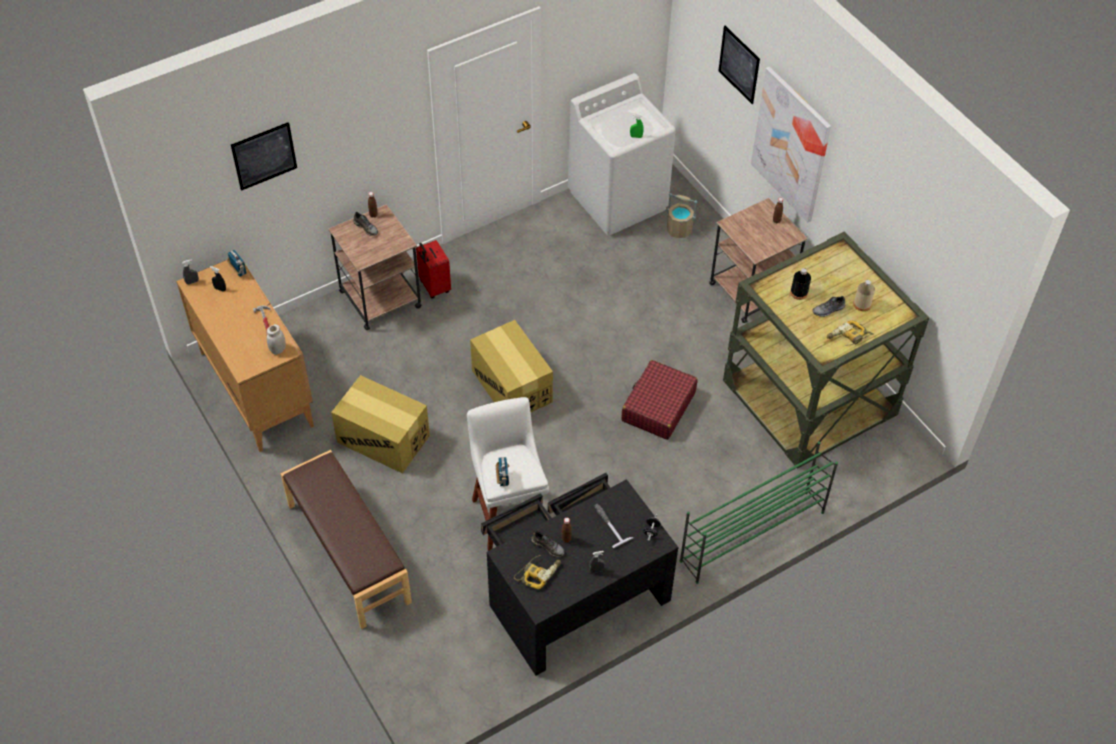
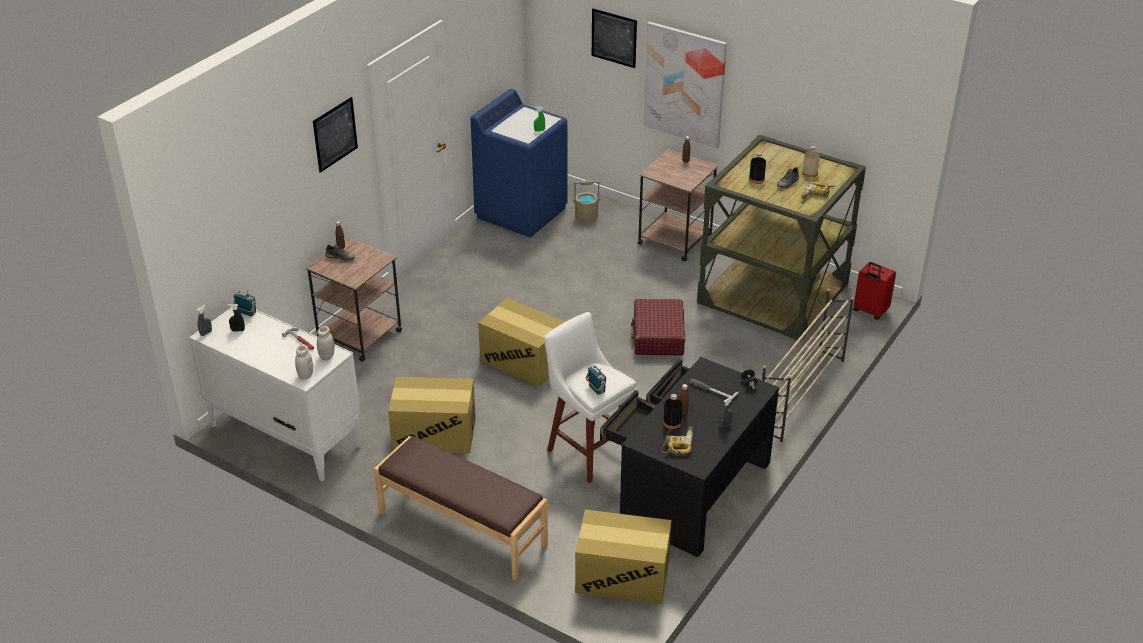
camera: 25 degrees left, 15 degrees down
(247, 364) = (305, 375): none -> white jar
(256, 388) = (286, 435): brown cabinet -> white cabinet
(264, 156) = (252, 184): picture -> picture (335, 134)
(434, 287) = (403, 314): red suitcase -> red suitcase (870, 311)
(456, 666) = (623, 576): none -> cardboard box
(548, 546) = (672, 422): grey shoe -> black bottle
(618, 200) = (521, 212): white washing machine -> blue washing machine
(751, 536) = (800, 397): green shoe rack -> beige shoe rack

